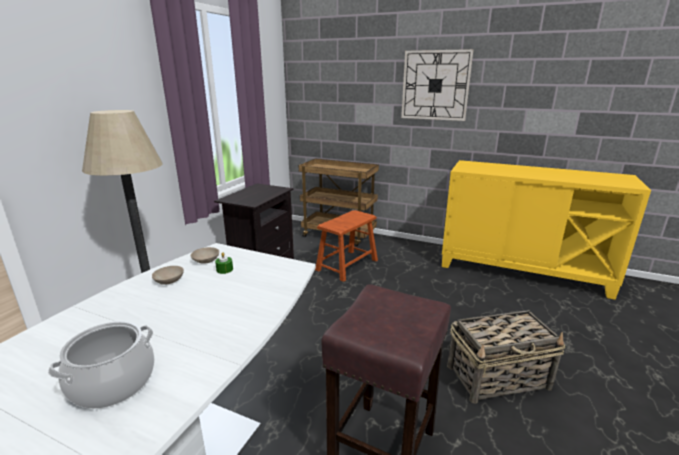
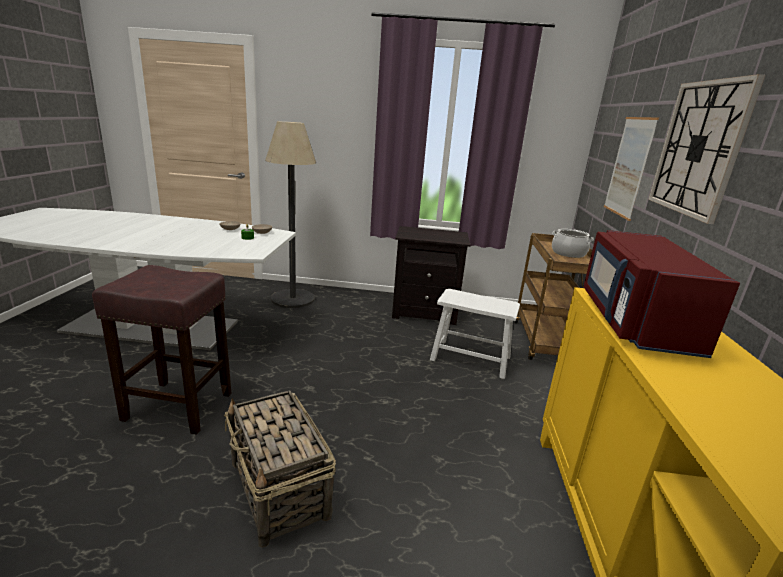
camera: 70 degrees right, 0 degrees up
(113, 382) = (124, 234): cooking pot -> cooking pot (568, 253)
(347, 265) = (470, 358): brown stool -> white stool
(361, 102) = (629, 167): none -> picture
(496, 171) = (633, 321): none -> red microwave

